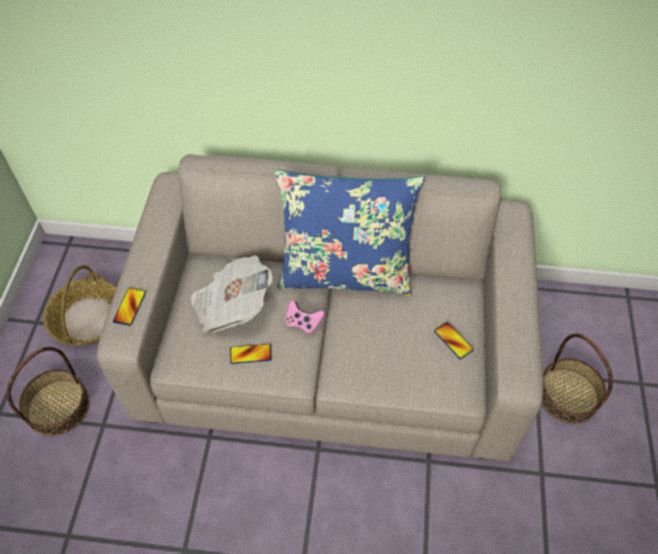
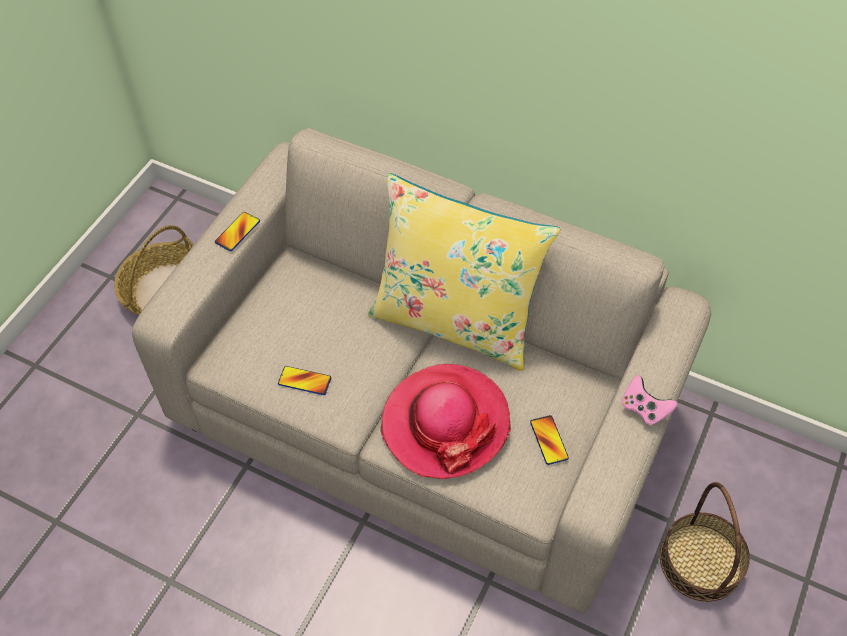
camera: 20 degrees right, 0 degrees up
(58, 406) = (98, 378): basket -> none
(130, 307) = (185, 285): phone -> phone (237, 232)
(231, 306) = (306, 319): newspaper -> none
(303, 322) = (380, 363): pink game controller -> pink game controller (644, 408)
(345, 273) = (455, 320): blue pillow -> yellow pillow
(372, 352) = (445, 423): none -> hat

